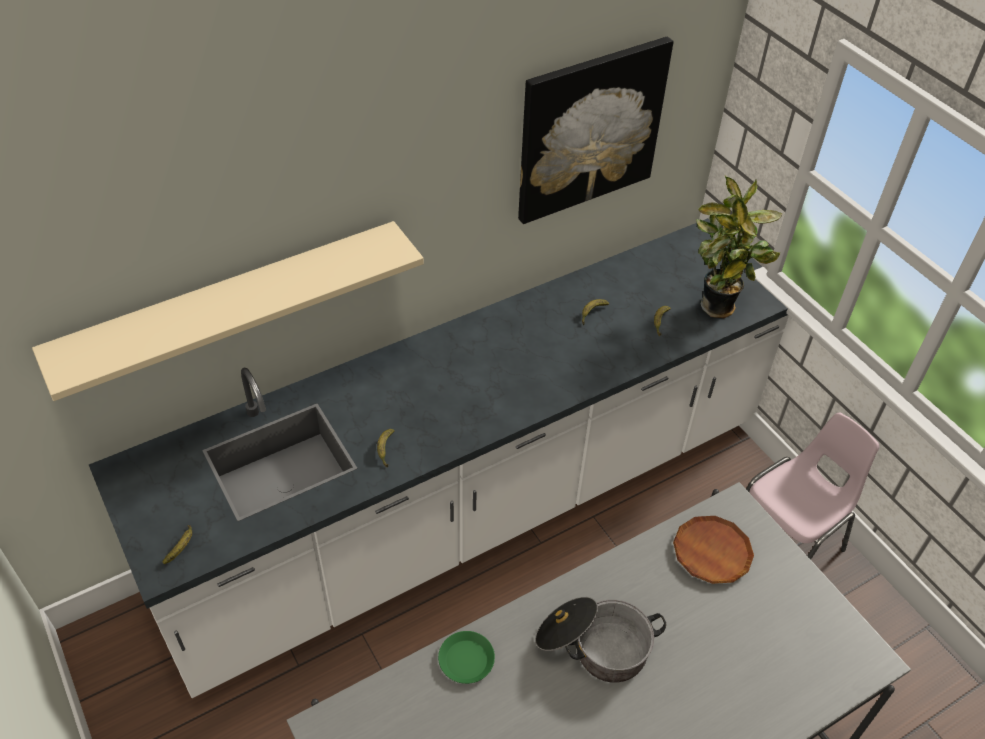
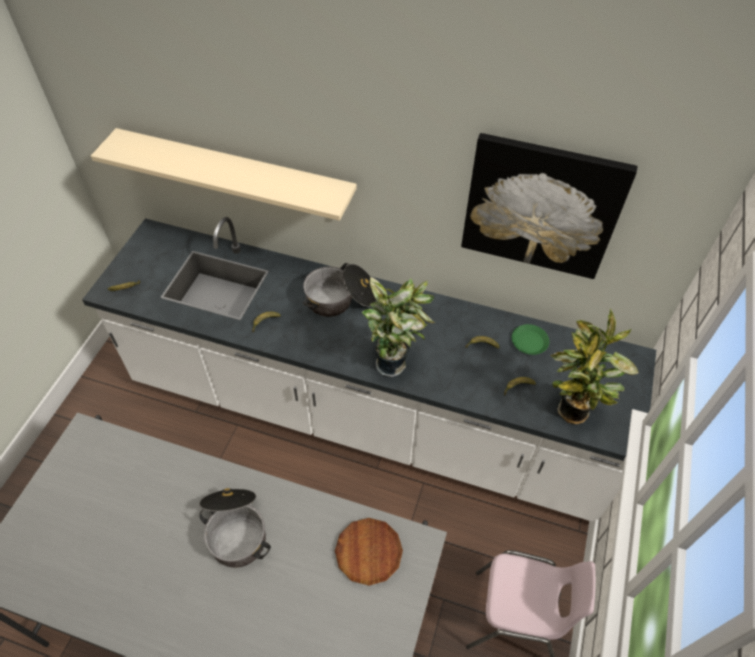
camera: 50 degrees right, 5 degrees up
(426, 372) = (340, 299): none -> cooking pot
(466, 660) = (174, 468): green plate -> green plate (529, 342)
(546, 384) = (393, 363): none -> potted plant

